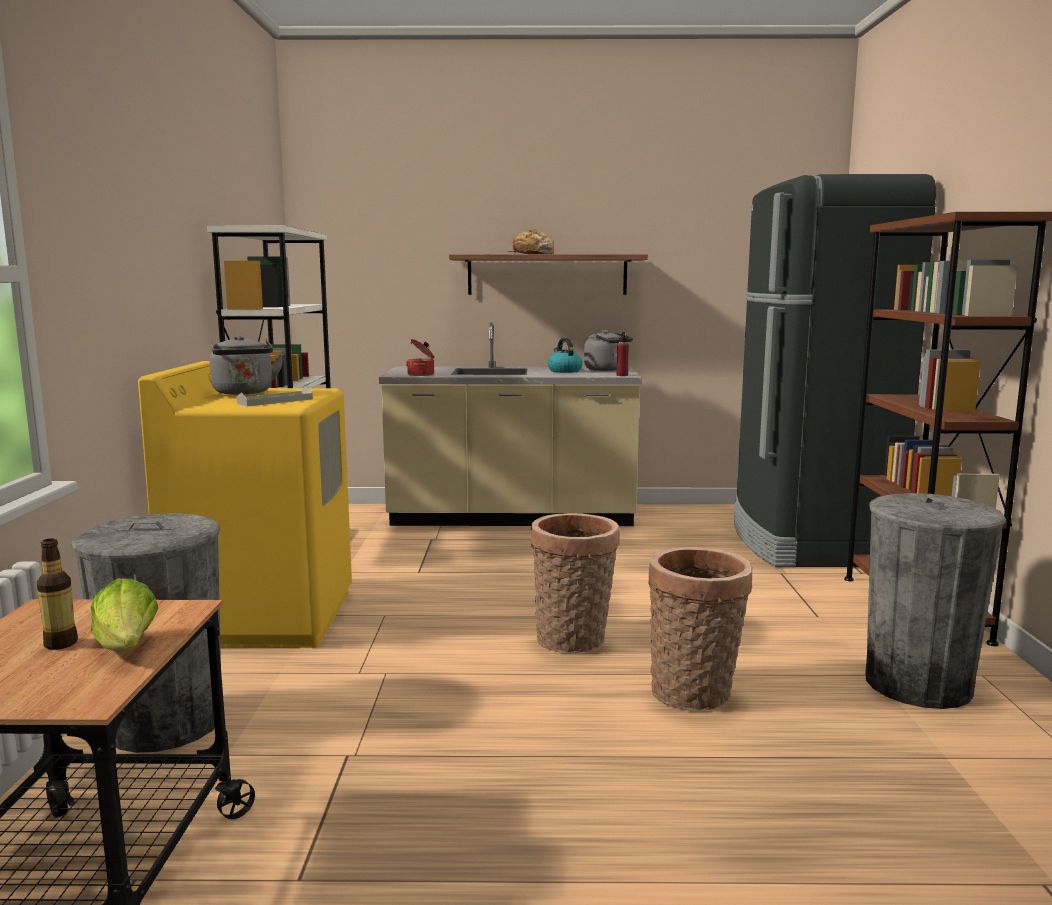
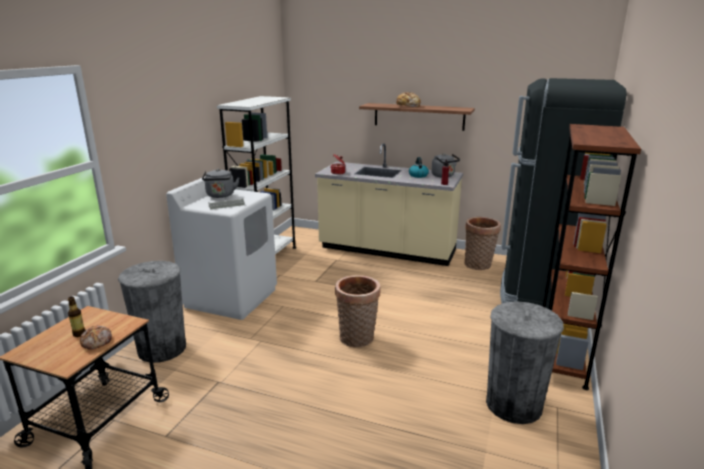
camera: 20 degrees right, 10 degrees up
(127, 648) = (97, 341): lettuce -> bread
(264, 617) = (231, 297): yellow washing machine -> white washing machine
(695, 694) = (390, 384): basket -> basket (478, 265)

